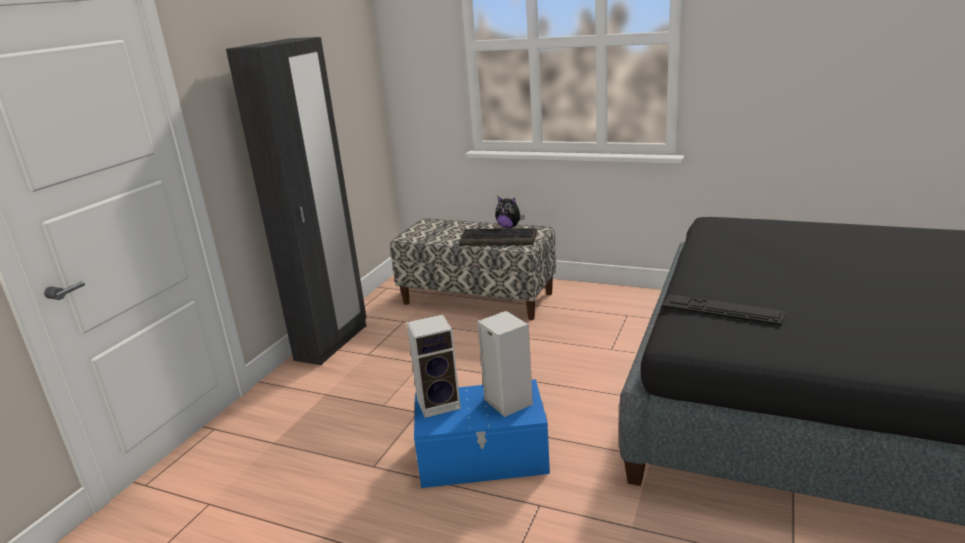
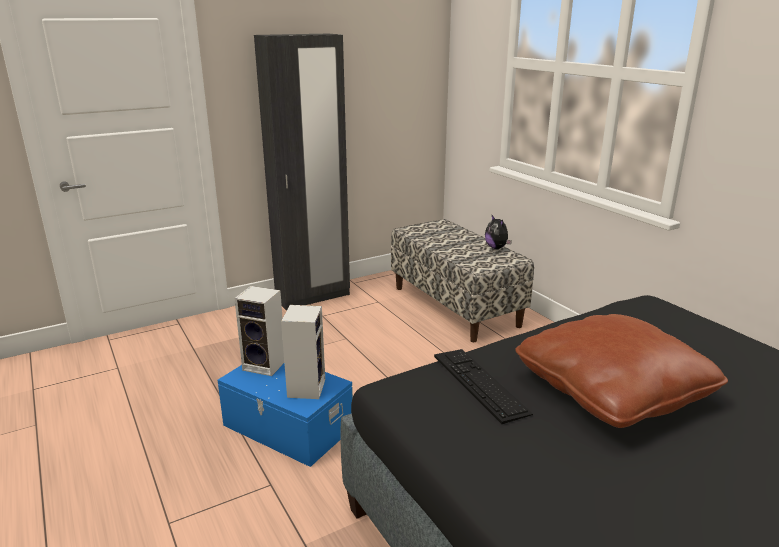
camera: 35 degrees right, 0 degrees up
(499, 239) = (471, 255): keyboard -> none
(793, 279) = (611, 390): none -> brown pillow

